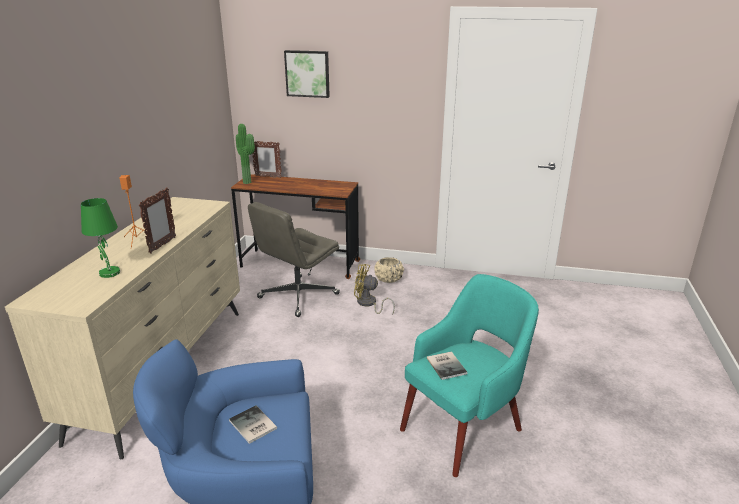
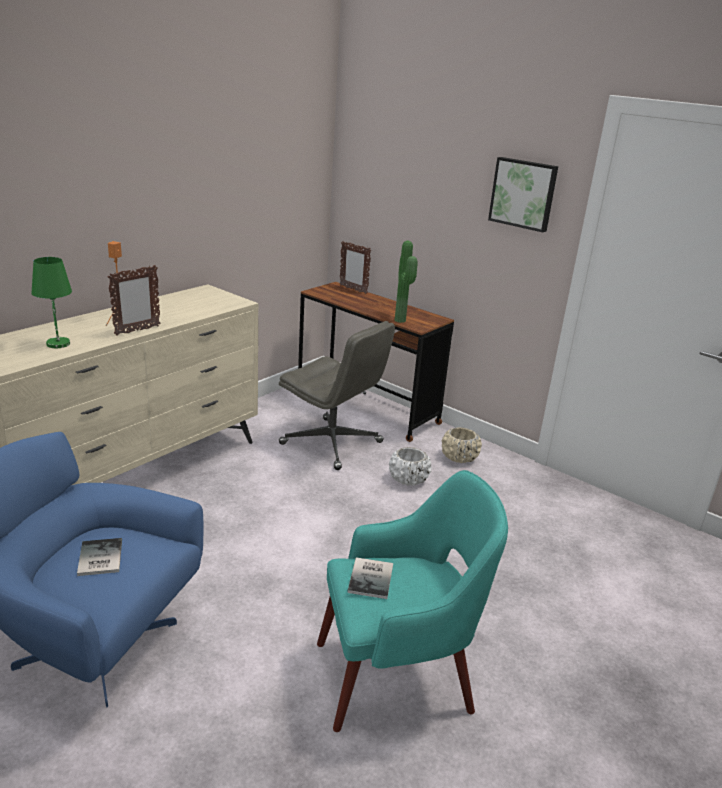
camera: 25 degrees right, 0 degrees up
(248, 182) = (325, 290): potted plant -> potted plant (402, 320)
(298, 296) = (332, 443): grey office chair -> grey office chair turned 120 degrees counterclockwise
(307, 73) = (418, 166): picture -> picture (523, 193)
(368, 304) = (408, 479): yellow fan -> white planter

